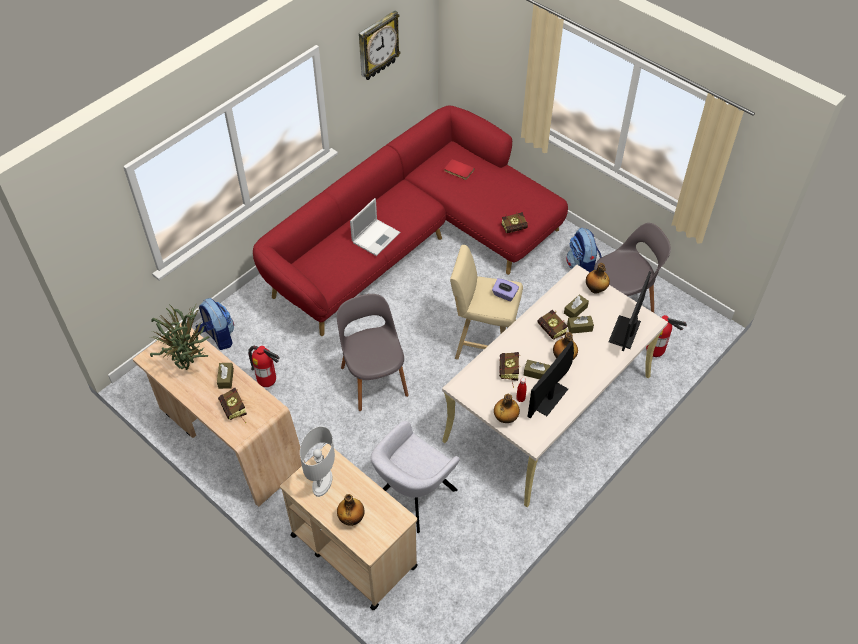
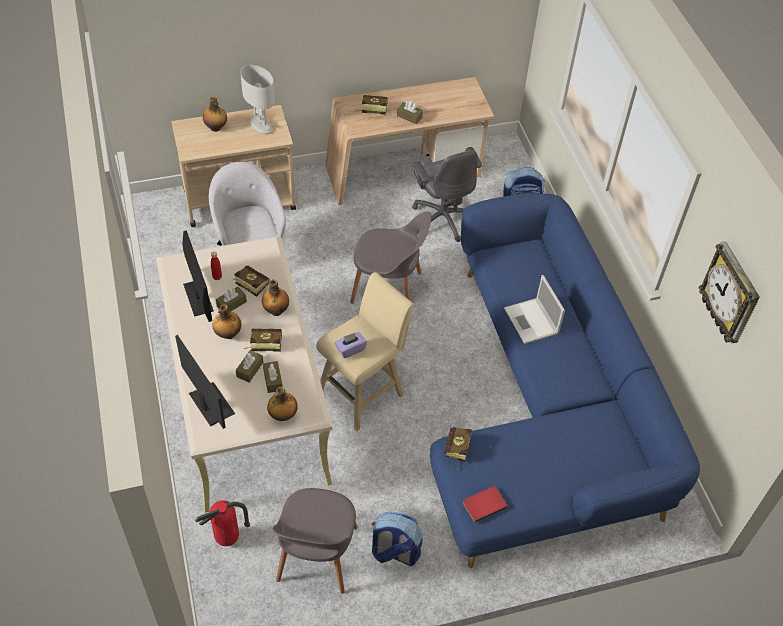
camera: 120 degrees right, 0 degrees up
(189, 362) = (445, 103): potted plant -> none
(268, 382) = (442, 218): fire extinguisher -> grey office chair
(414, 241) = (546, 411): red sofa -> blue sofa
(458, 171) = (589, 448): red book -> red book (483, 504)
(505, 418) = (209, 256): bottle -> bottle (276, 310)

